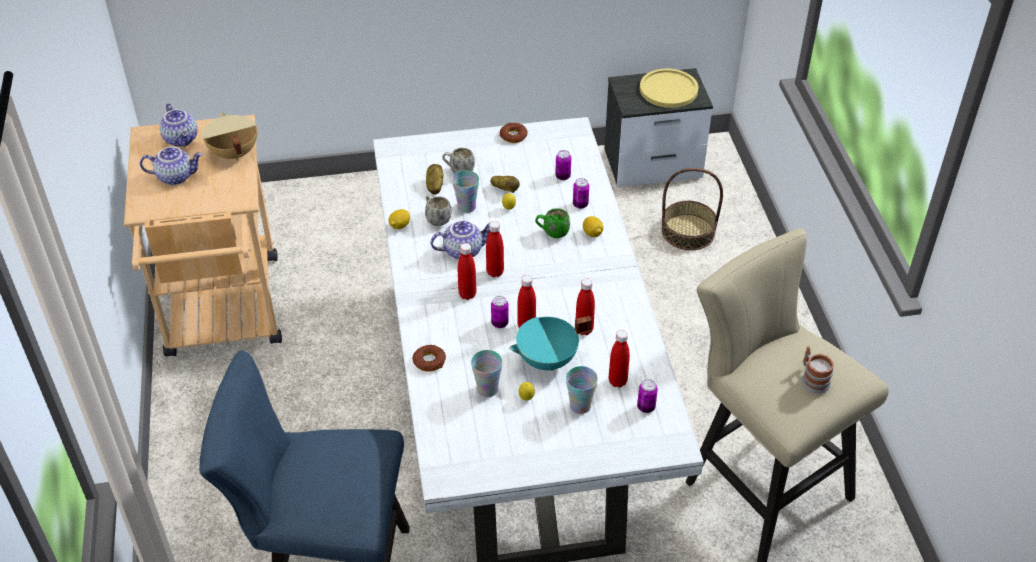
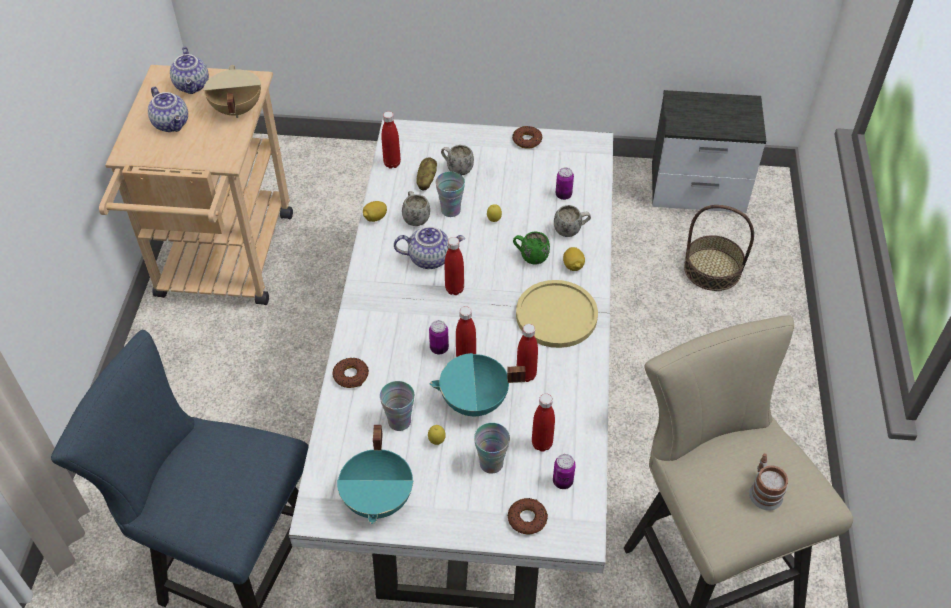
camera: 15 degrees right, 5 degrees up
(176, 176) = (172, 124): teapot -> teapot turned 45 degrees clockwise
(467, 294) = (417, 308): red bottle -> red bottle (392, 163)
(493, 454) = (379, 499): none -> turquoise cooking pot
(505, 189) = (497, 198): potato -> none
(580, 204) = (571, 230): can -> white mug
(627, 442) = (527, 519): none -> donut
(668, 90) = (723, 115): yellow plate -> yellow plate (556, 315)

